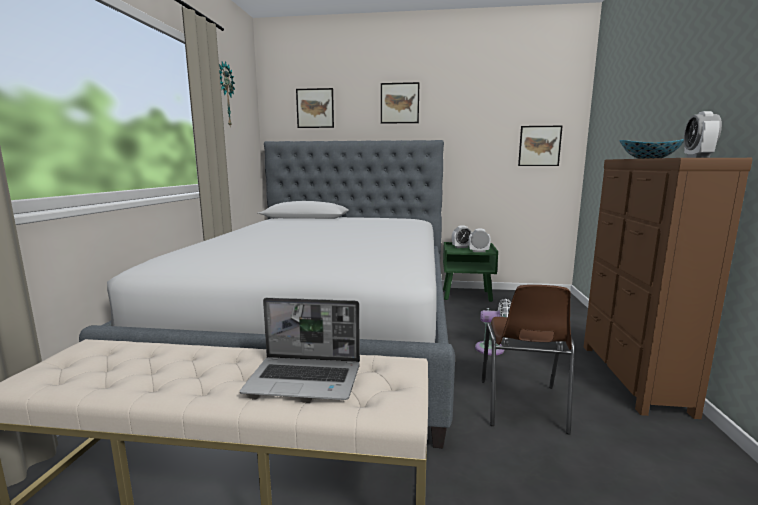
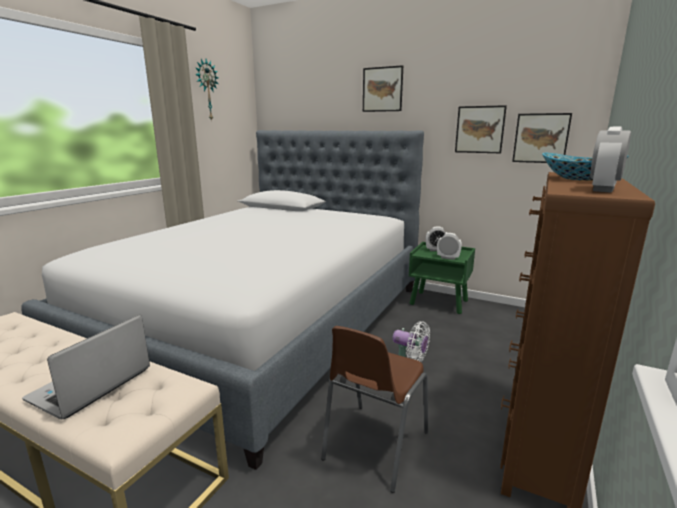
camera: 20 degrees right, 5 degrees up
(306, 379) = (90, 386): laptop -> laptop turned 90 degrees clockwise
(315, 108) = (302, 96): picture -> picture (479, 129)

